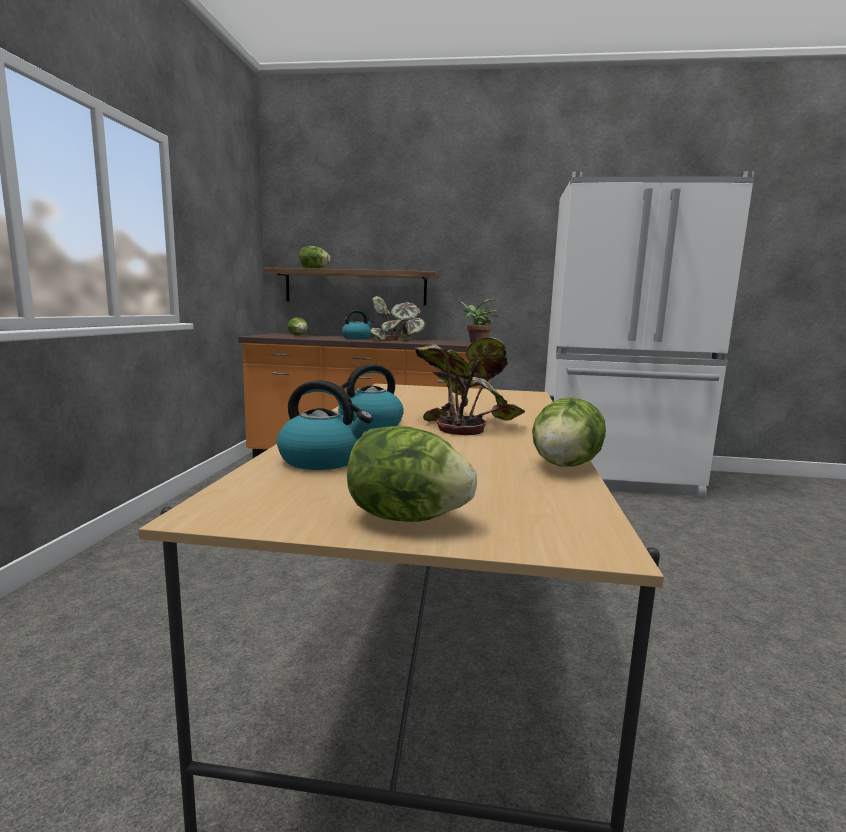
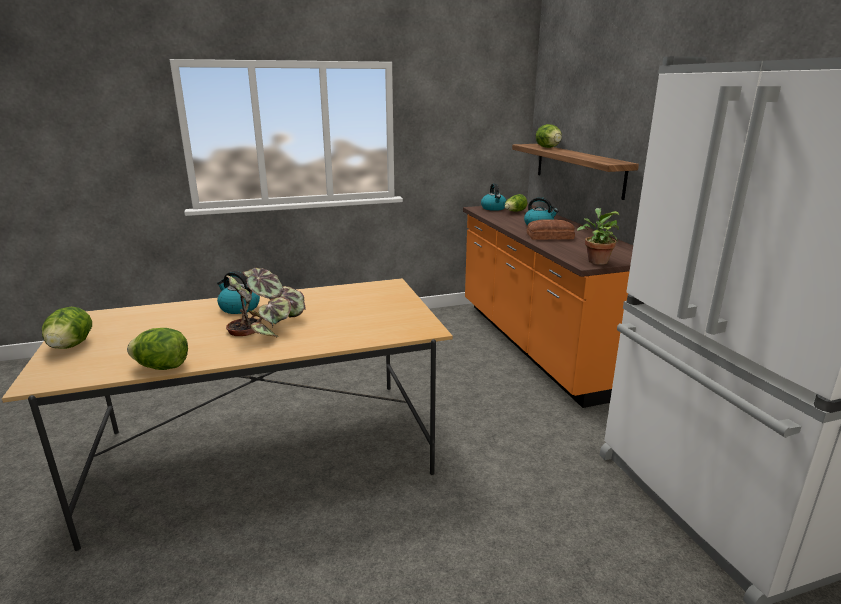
camera: 65 degrees right, 10 degrees up
(323, 460) = (155, 315): kettle -> kettle (493, 208)
(397, 340) = (550, 237): potted plant -> bread

